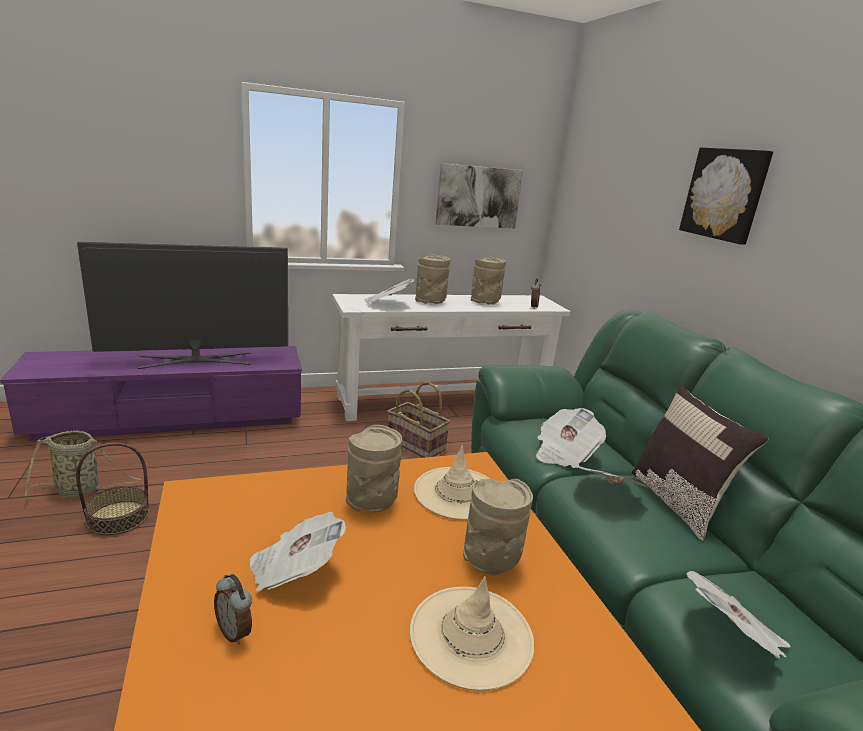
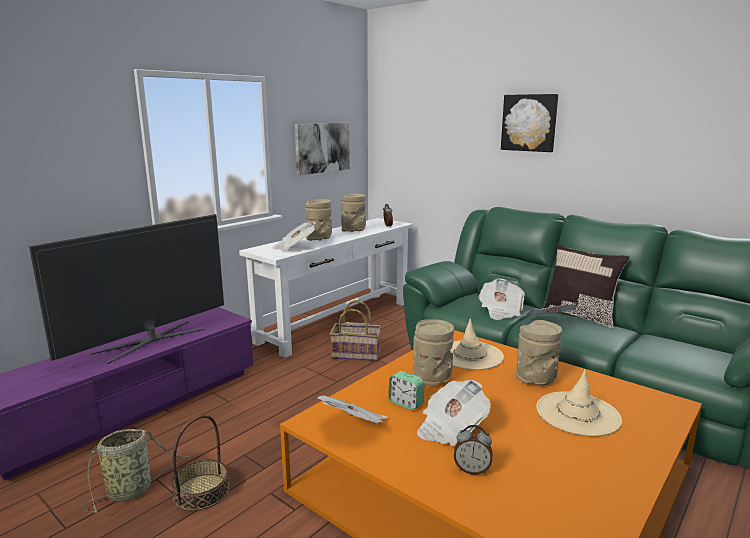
camera: 30 degrees left, 5 degrees down
(299, 516) = (406, 403): none -> alarm clock
(732, 636) = (676, 359): newspaper -> newspaper (355, 426)

